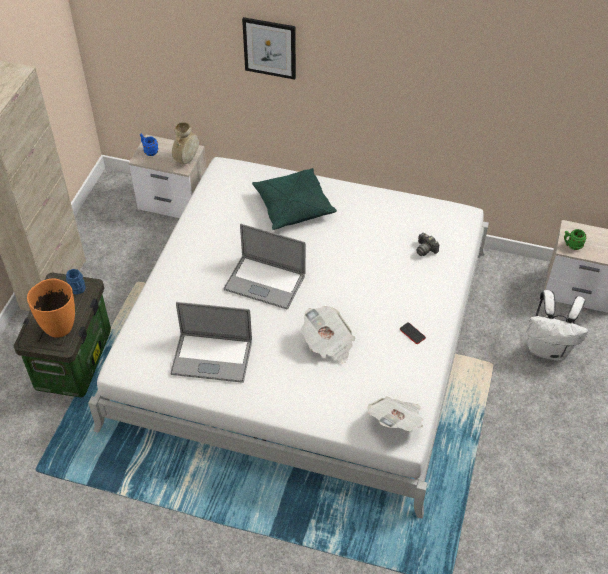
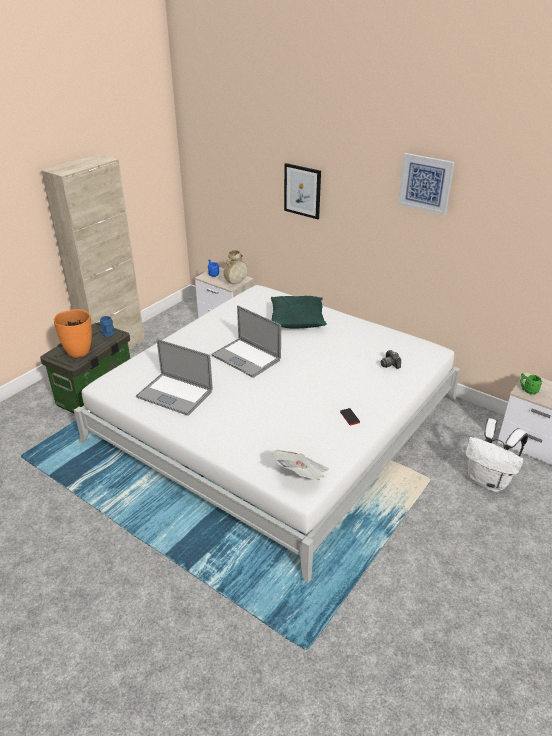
camera: 20 degrees right, 15 degrees down
(328, 344) = (273, 407): newspaper -> none
(436, 40) = (425, 183): none -> picture

